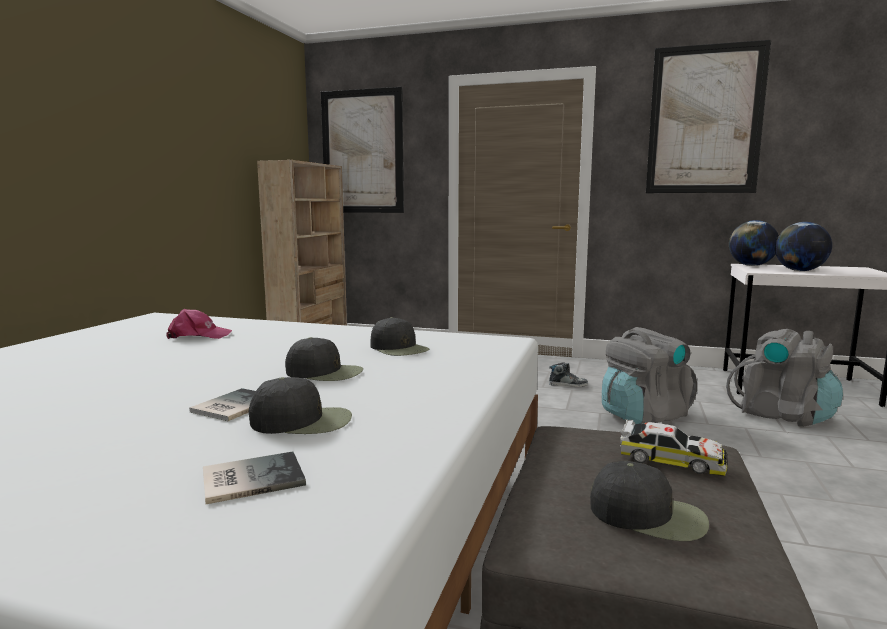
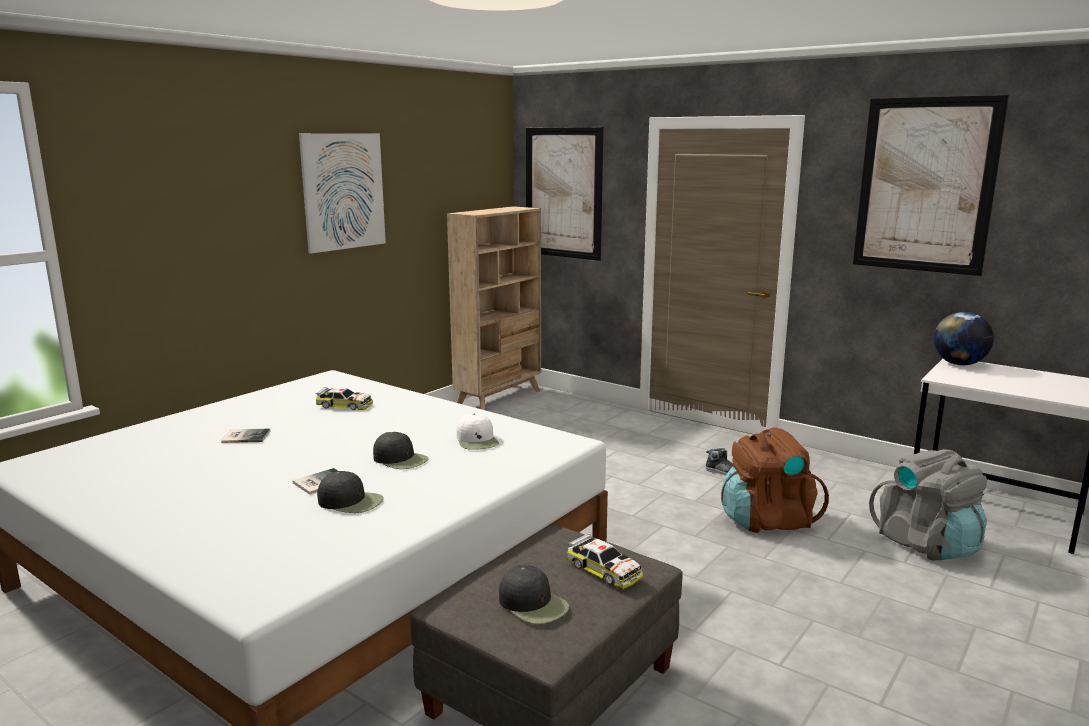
camera: 20 degrees right, 5 degrees up
(153, 114) = (344, 191): none -> picture
(198, 336) = (345, 405): pink cap -> toy car
(250, 478) = (293, 537): book -> book (245, 436)
(399, 348) = (477, 440): black cap -> white cap
(643, 416) = (767, 520): grey backpack -> brown backpack
(799, 271) = (996, 382): globe -> none

